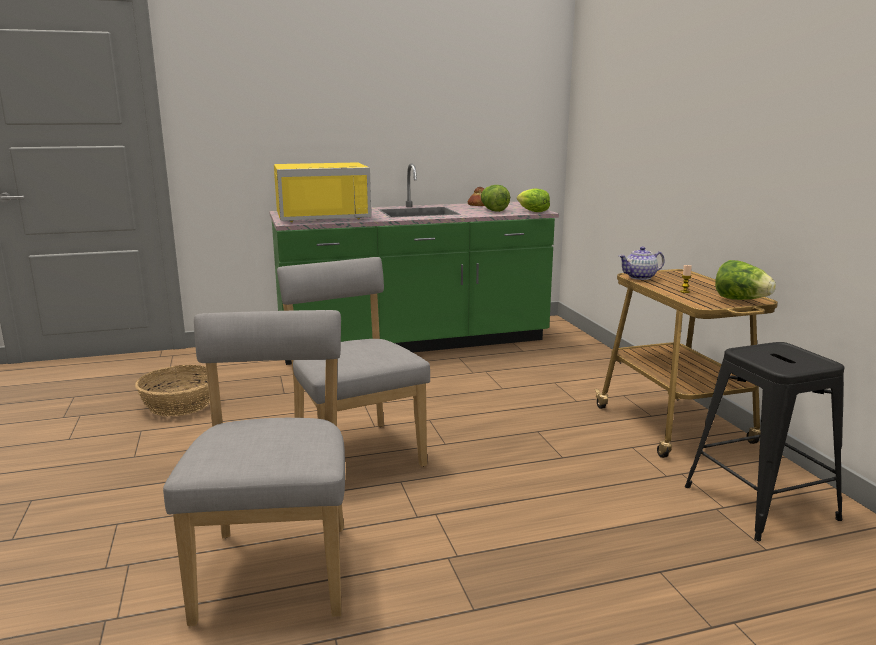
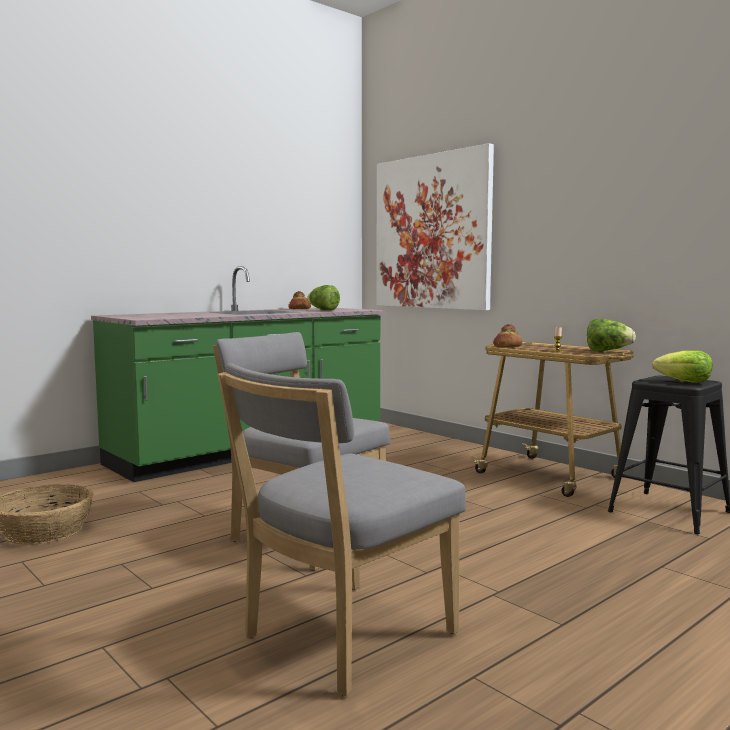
camera: 25 degrees left, 10 degrees down
(277, 566) = (342, 638): grey chair -> grey chair turned 105 degrees counterclockwise
(322, 216) = (165, 315): yellow microwave -> none
(532, 211) = (359, 309): lettuce -> lettuce (684, 382)
(622, 126) = (432, 232): none -> picture
(640, 277) = (508, 346): teapot -> bread

